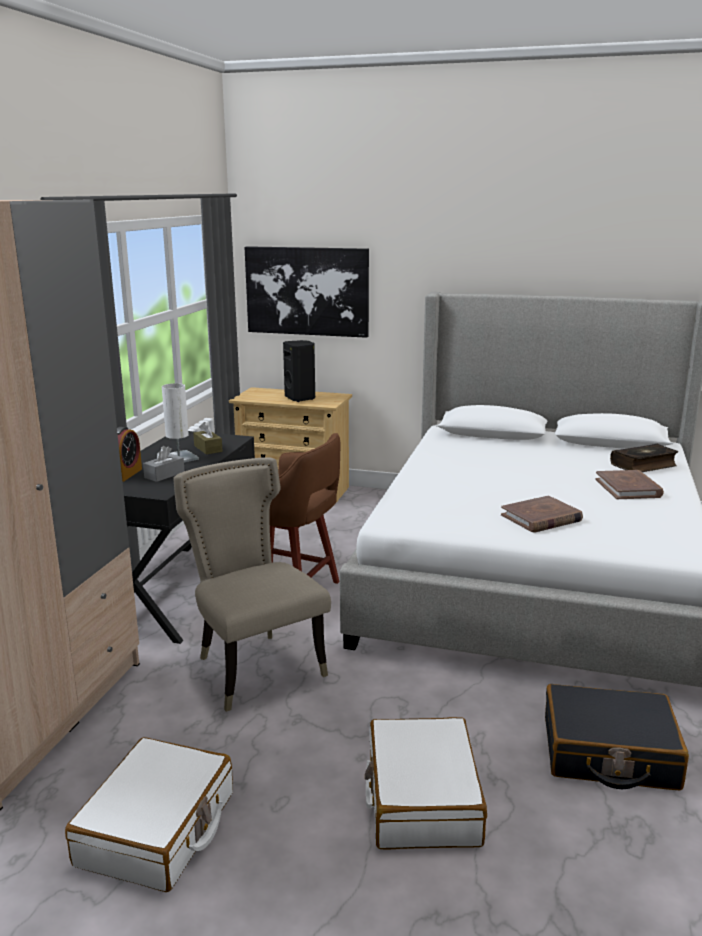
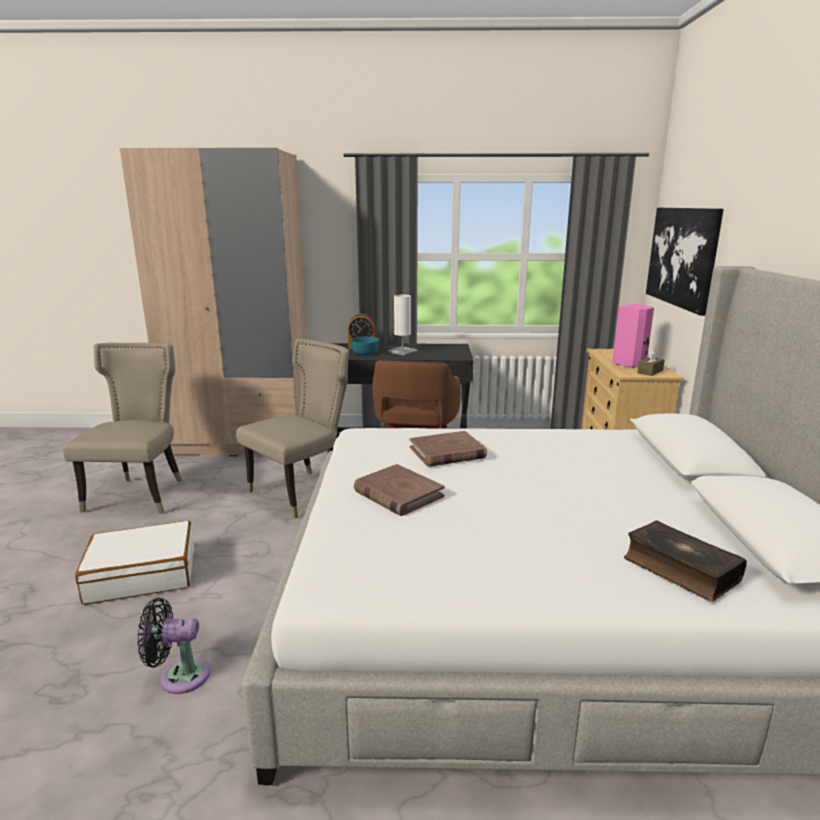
camera: 75 degrees right, 0 degrees up
(157, 829) = (140, 494): white suitcase -> beige chair
(164, 475) = (365, 353): grey tissue box -> turquoise bowl
(208, 448) = (430, 354): brown tissue box -> brown tissue box (650, 372)
(301, 398) = (630, 364): black speaker -> pink speaker
(609, 753) = (179, 676): black suitcase -> black fan
(628, 488) = (550, 551): brown book -> brown book (447, 452)

